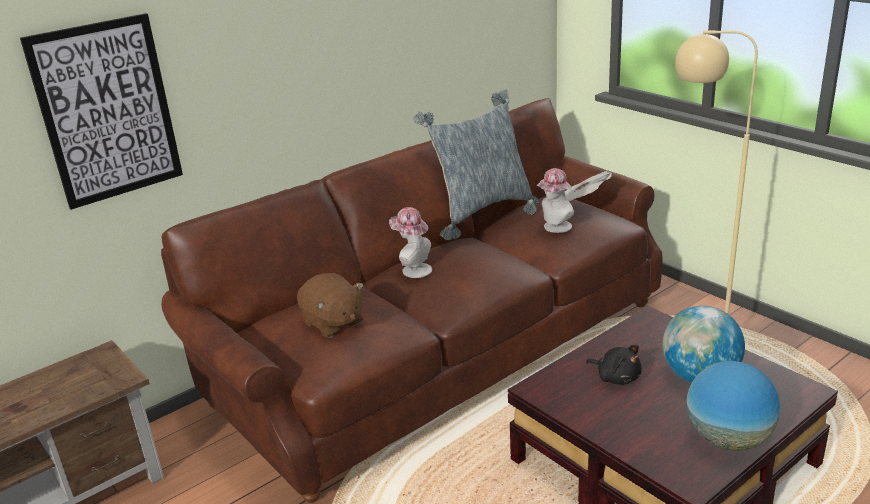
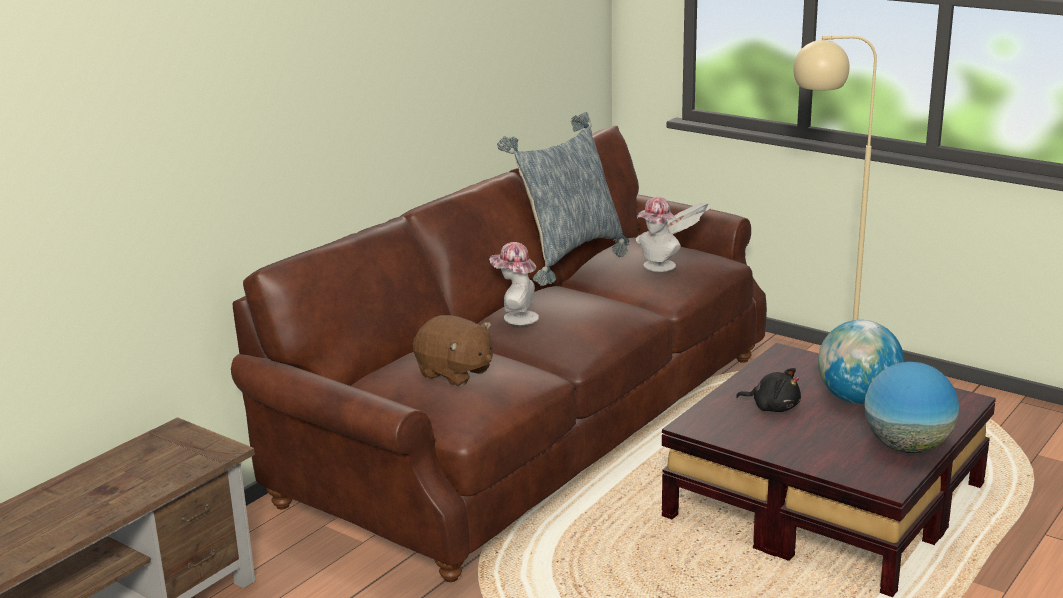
camera: 15 degrees left, 5 degrees down
(107, 111) = (187, 133): picture -> none

